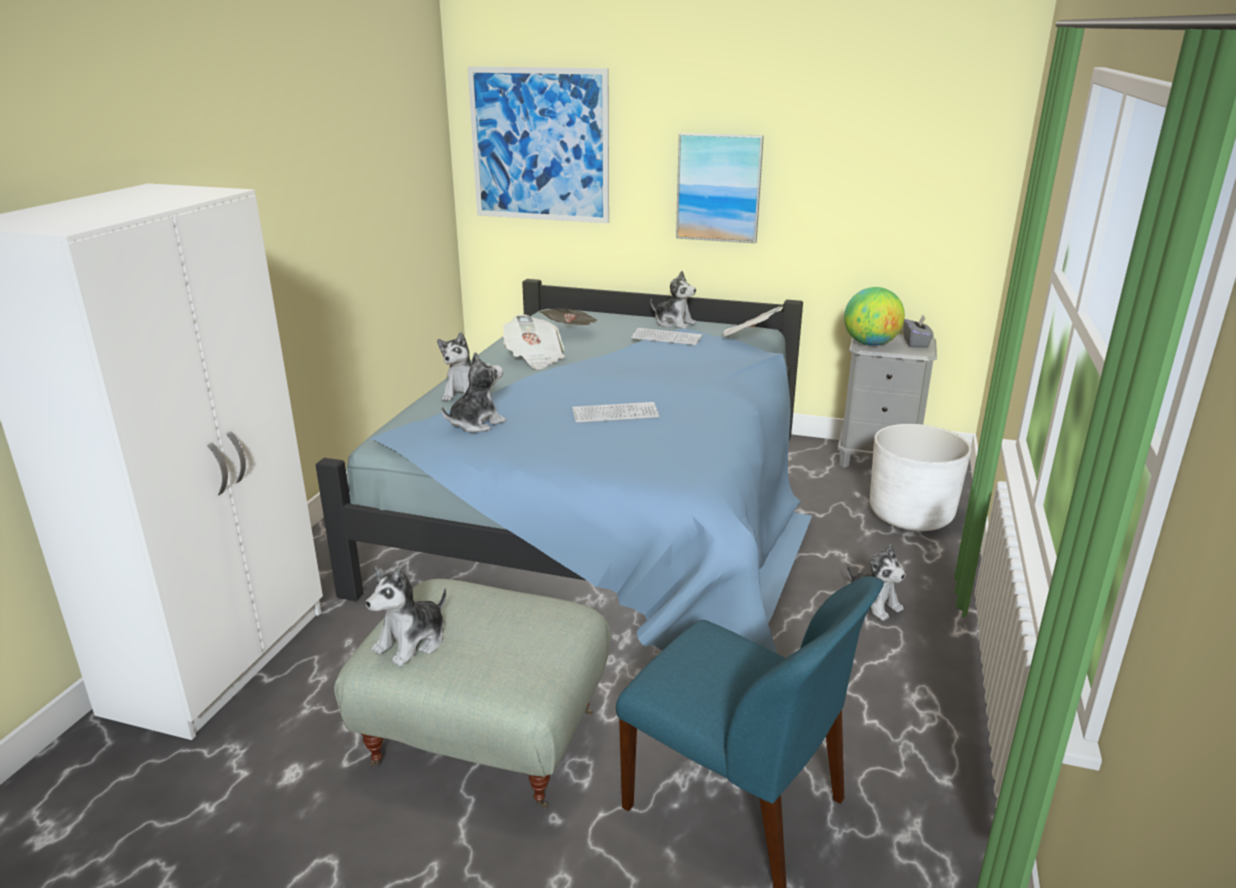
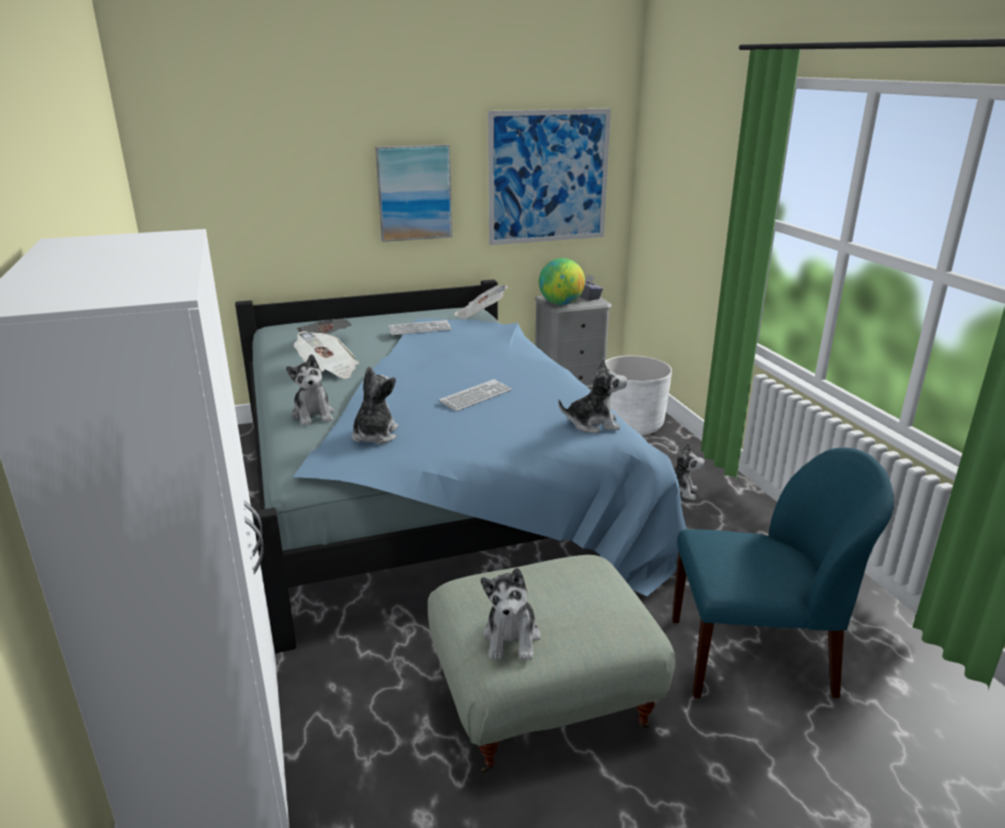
camera: 35 degrees left, 0 degrees up
(539, 145) = (234, 168): picture -> picture (548, 177)
(674, 323) = (400, 317): plush toy -> plush toy (593, 424)

